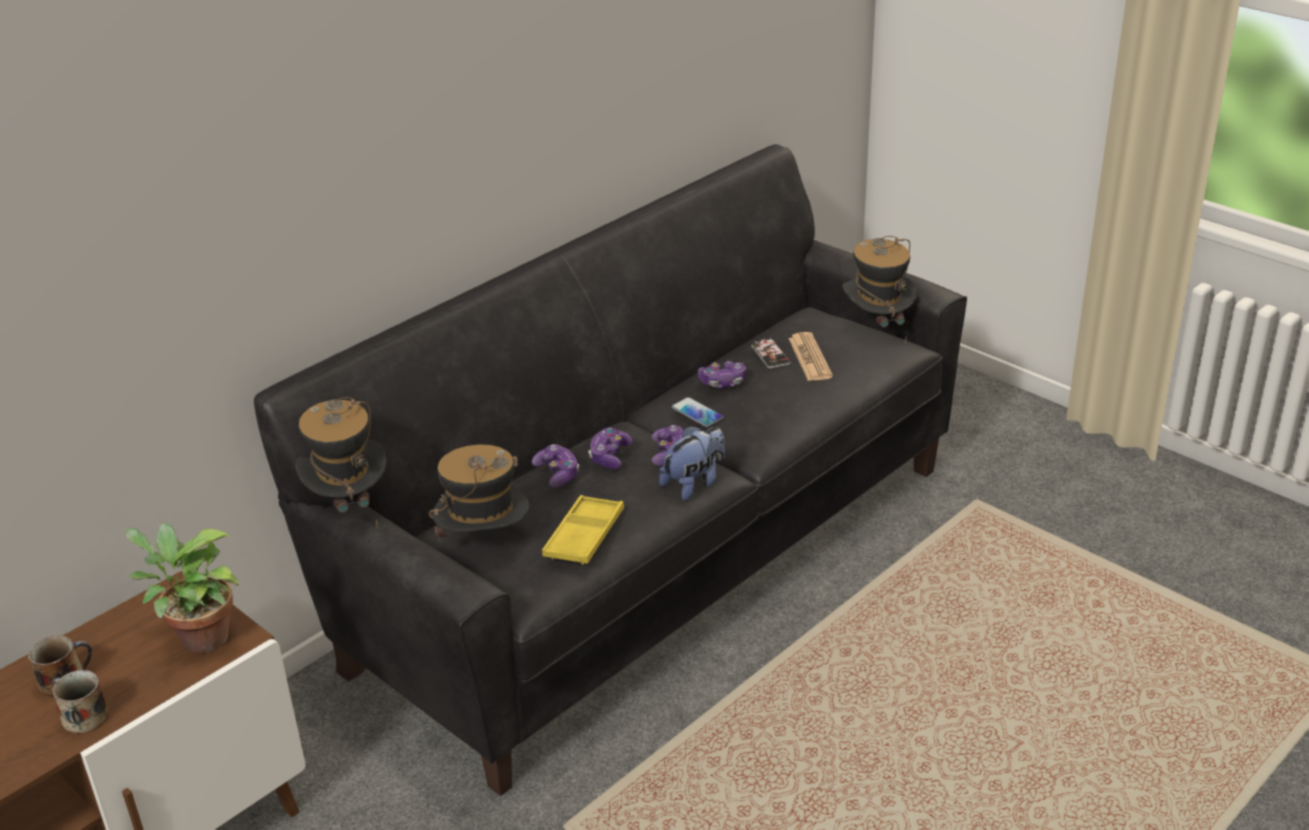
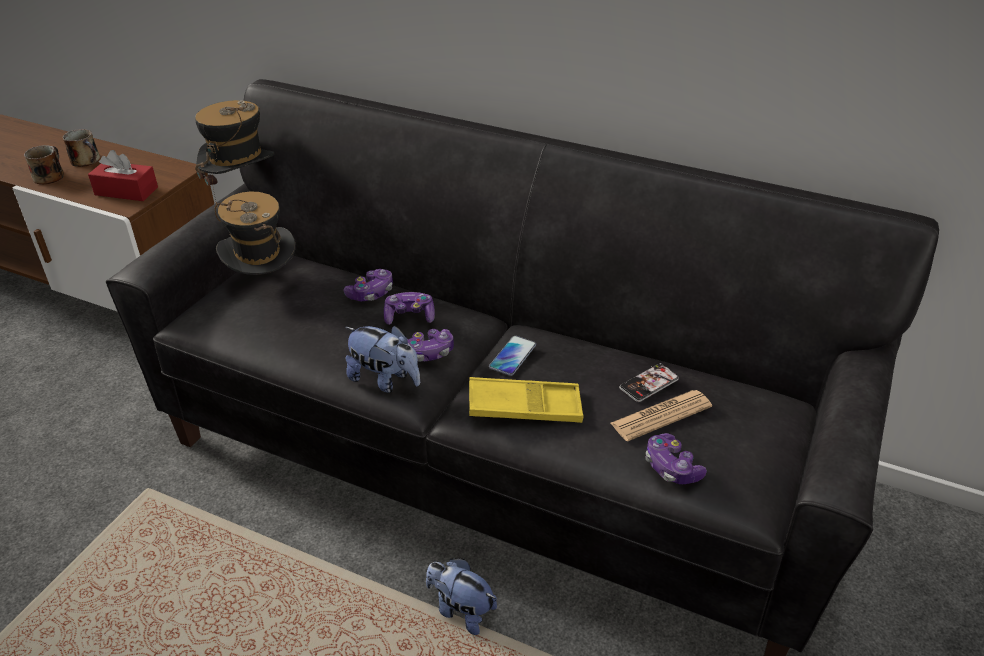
camera: 70 degrees right, 5 degrees up
(199, 638) = (126, 191): potted plant -> red tissue box
(584, 536) = (275, 328): yellow tray -> yellow tray (524, 407)
(723, 382) = (576, 360): game controller -> game controller (671, 467)
(820, 614) = (461, 610): none -> plush toy
(877, 328) = (779, 466): hat -> none

